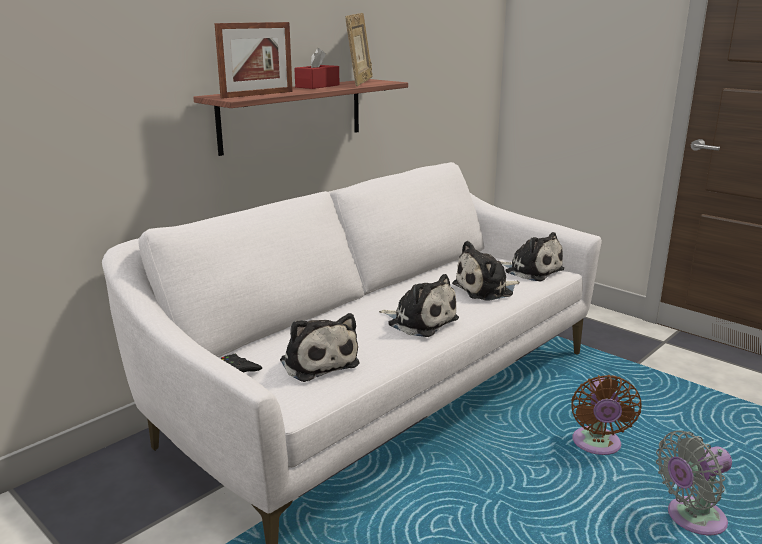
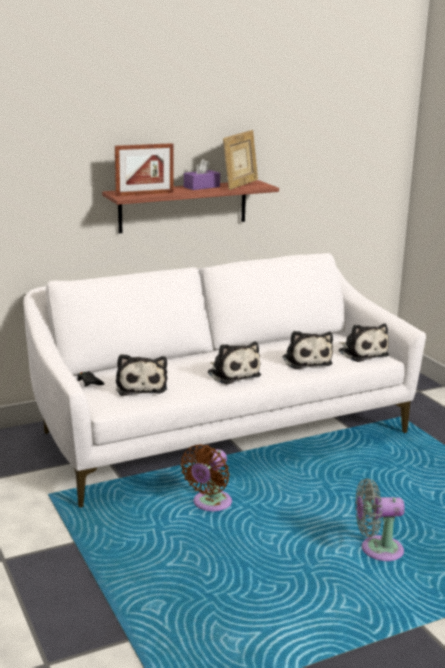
camera: 20 degrees right, 0 degrees up
(317, 86) = (201, 187): red tissue box -> purple tissue box
(486, 289) = (306, 361): plush toy -> plush toy turned 105 degrees counterclockwise
(597, 445) = (354, 495): brown fan -> brown fan (210, 504)

